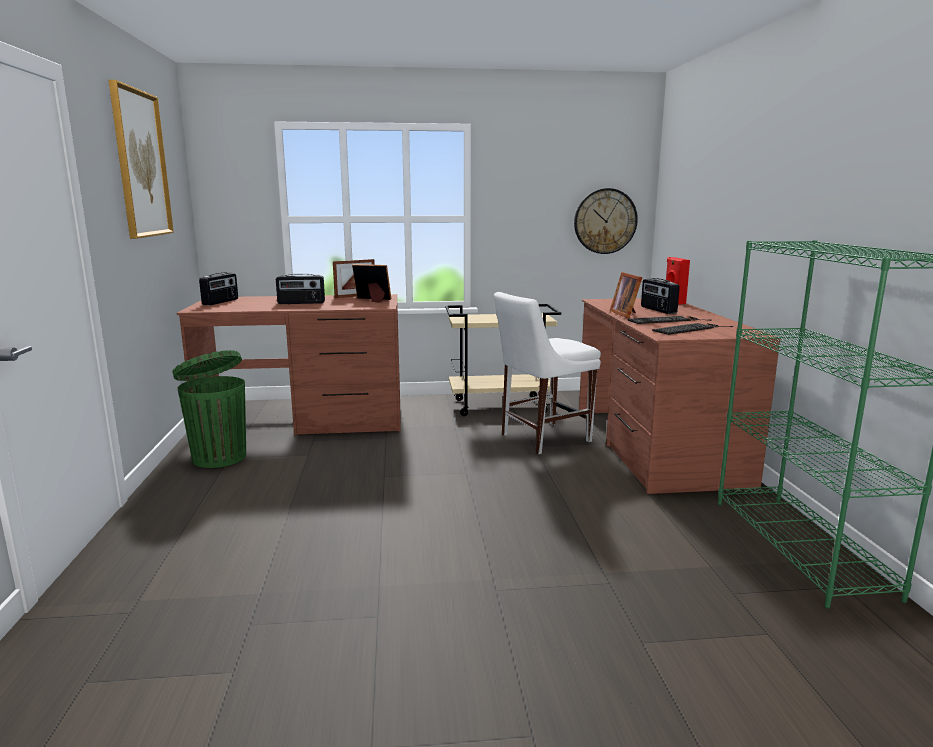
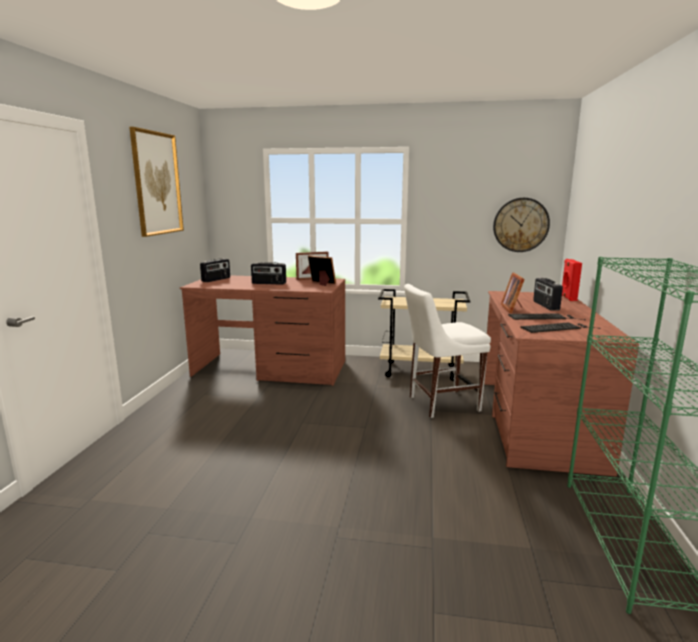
camera: 15 degrees right, 0 degrees up
(218, 457) = (198, 393): green trash can -> none

